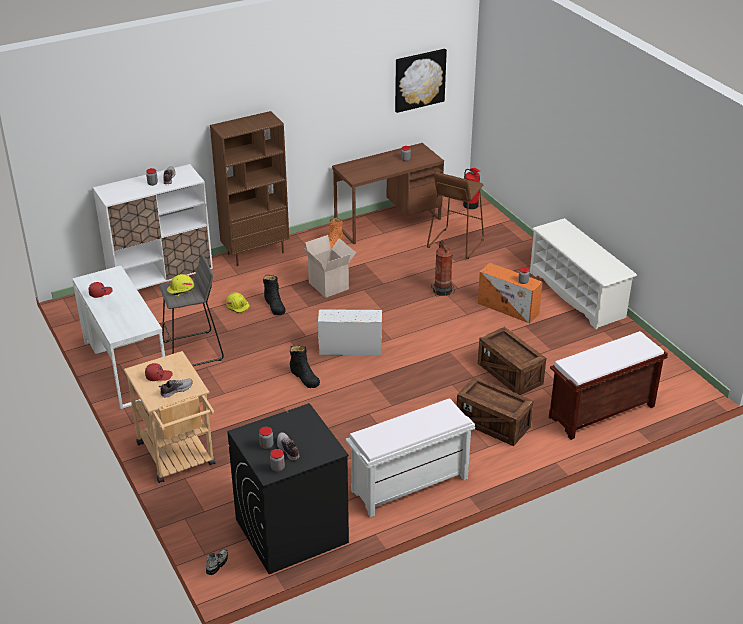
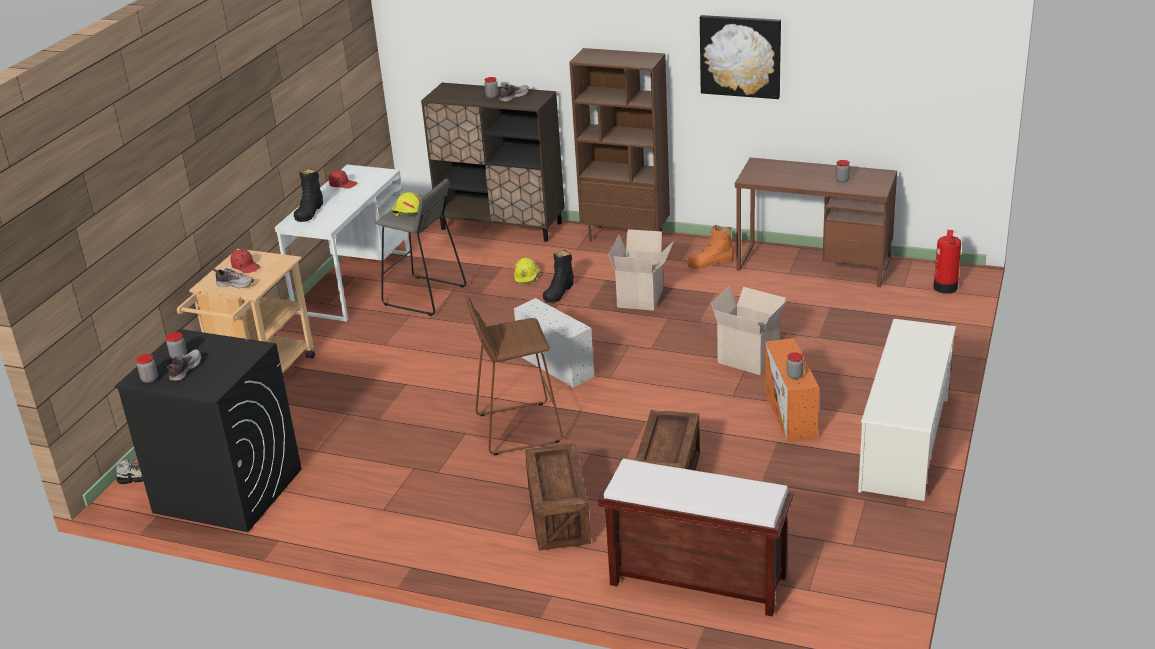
camera: 50 degrees right, 5 degrees down
(162, 282) = (502, 226): white cabinet -> brown cabinet
(304, 377) = (470, 368): black boot -> black boot (309, 211)
(409, 485) = (380, 519): white bench -> none
(419, 80) = (900, 74): picture -> picture (740, 56)
(442, 290) = (750, 358): fire extinguisher -> cardboard box
(455, 244) = (851, 319): brown stool -> brown stool (518, 428)

